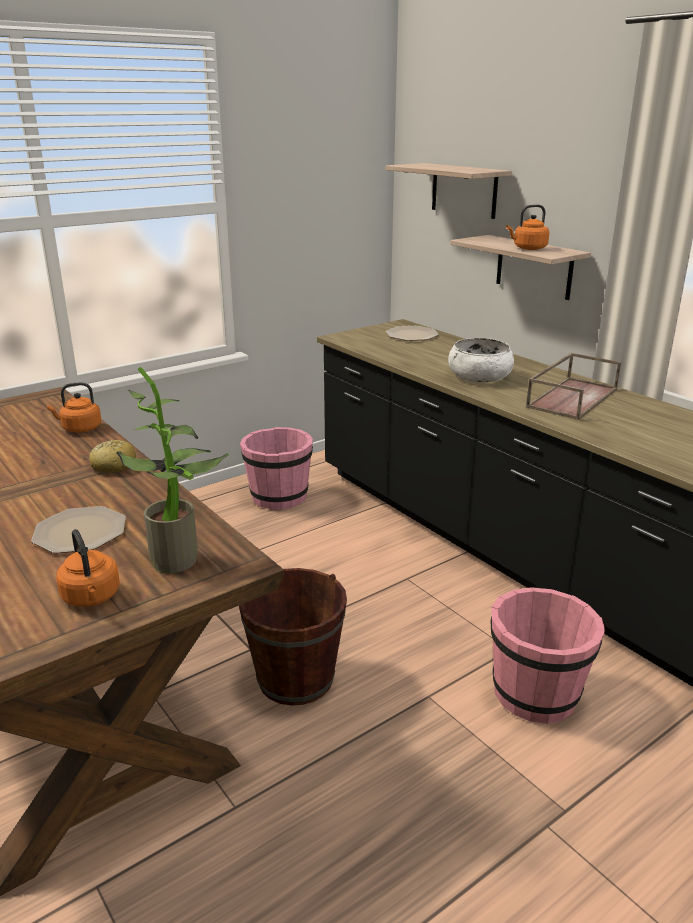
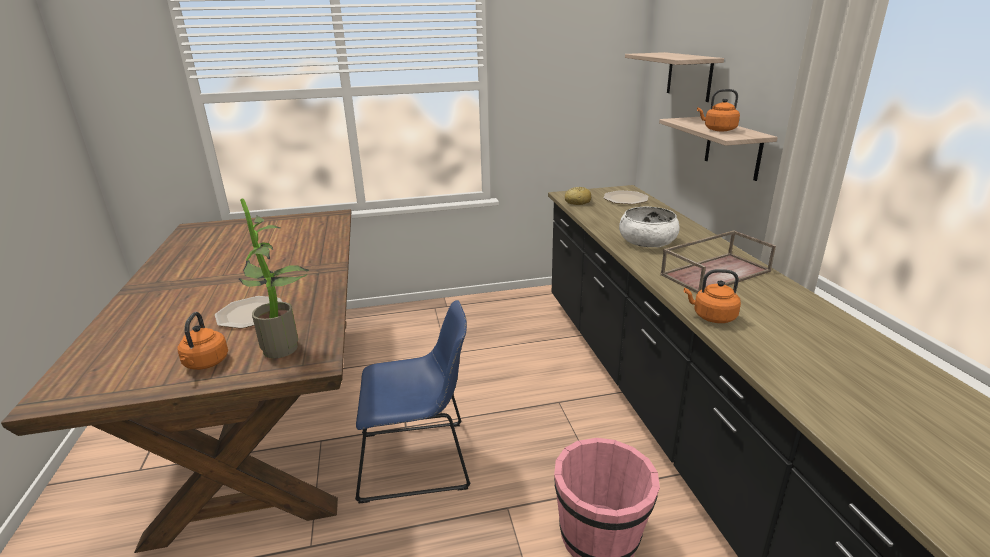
camera: 25 degrees right, 0 degrees up
(79, 428) = (329, 240): orange kettle -> orange kettle (712, 317)
(114, 465) = (320, 270): bread -> bread (577, 202)
(279, 497) = (506, 314): pink bucket -> none
(296, 679) = (419, 460): brown bucket -> blue chair

